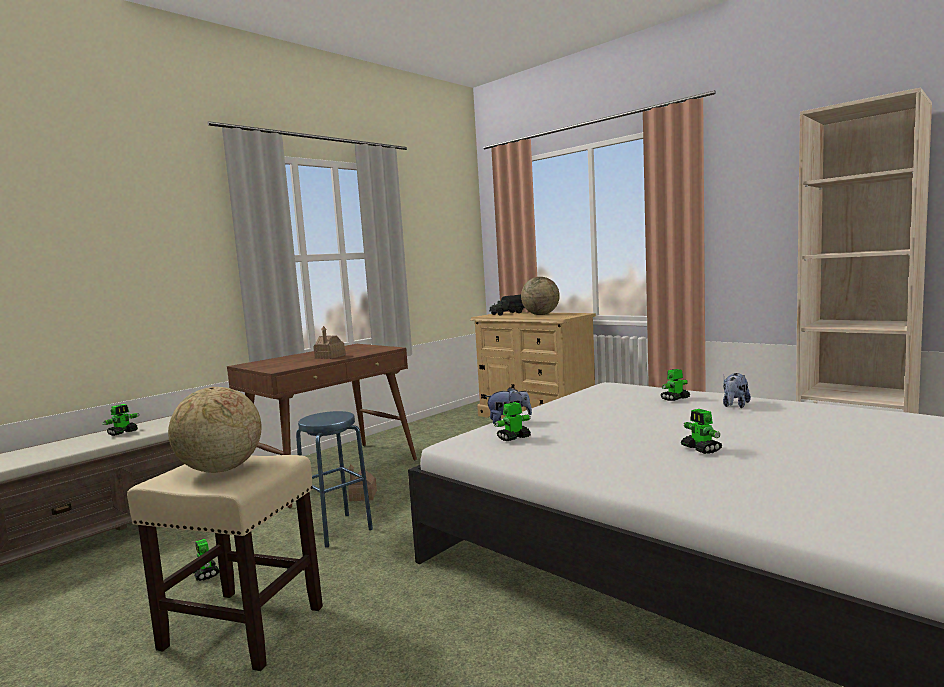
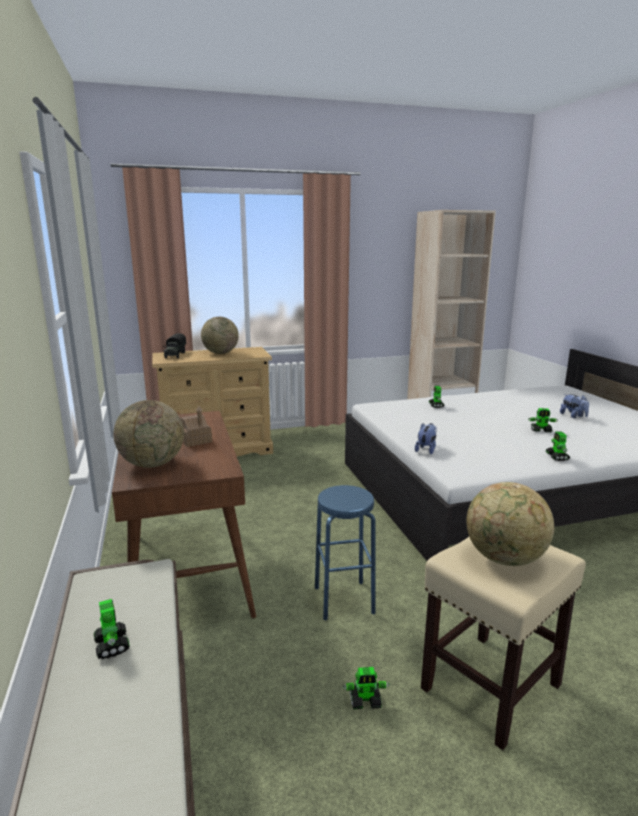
camera: 60 degrees left, 10 degrees up
(276, 361) = (152, 464): none -> globe
(363, 496) = (281, 569): toy house -> none
(513, 438) = (471, 457): toy robot -> toy robot (557, 457)
(735, 406) = (469, 402): plush toy -> plush toy (573, 416)

